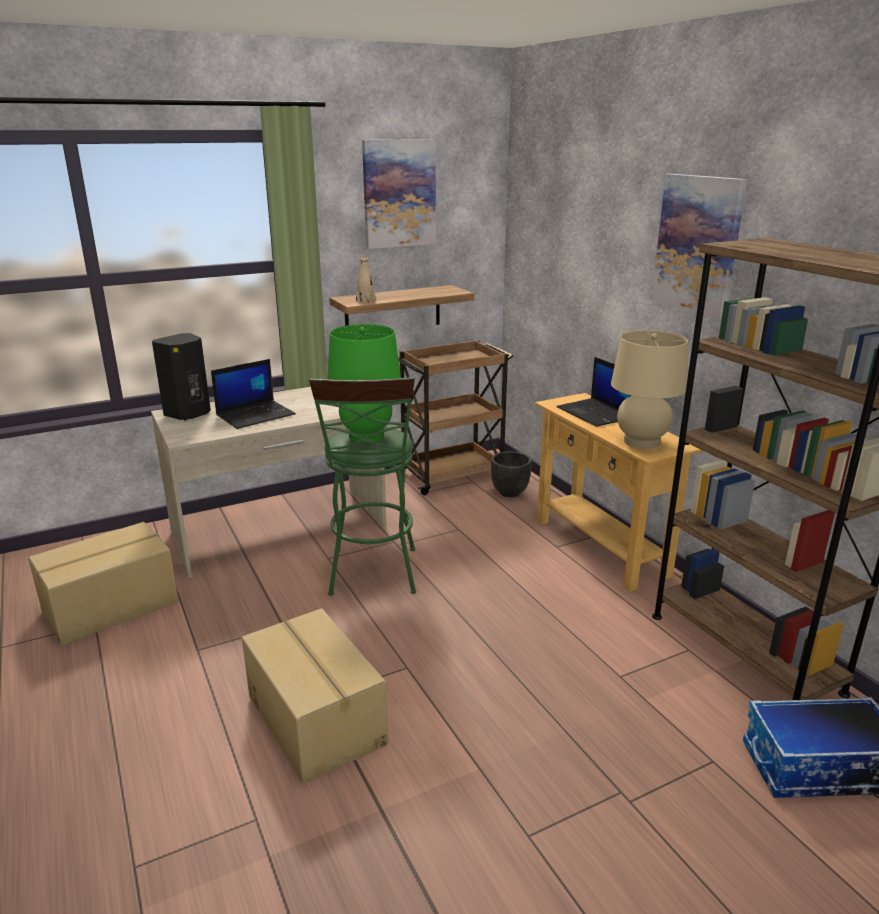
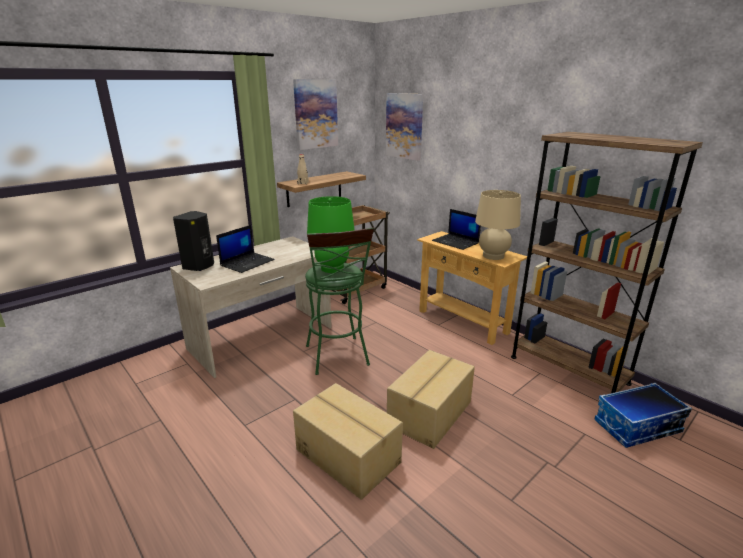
camera: 15 degrees left, 0 degrees up
(112, 607) = (167, 406): cardboard box -> cardboard box (431, 414)
(509, 493) = (395, 296): black planter -> none
(698, 245) = (518, 138): picture -> picture (404, 126)

